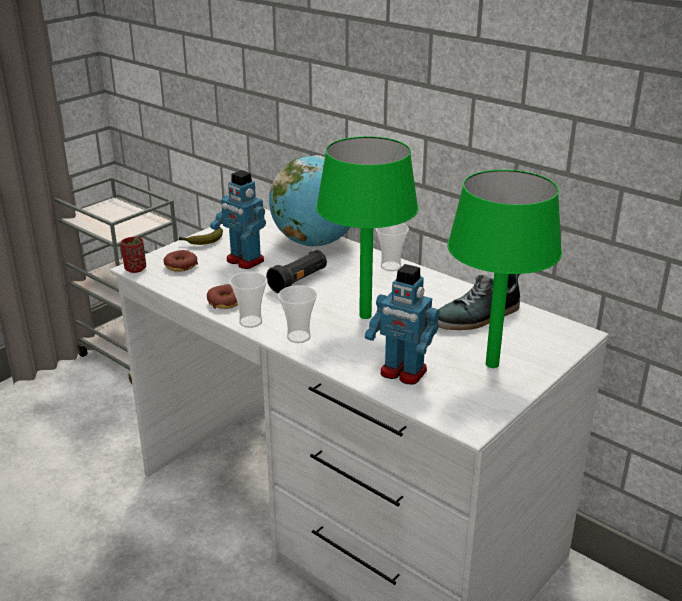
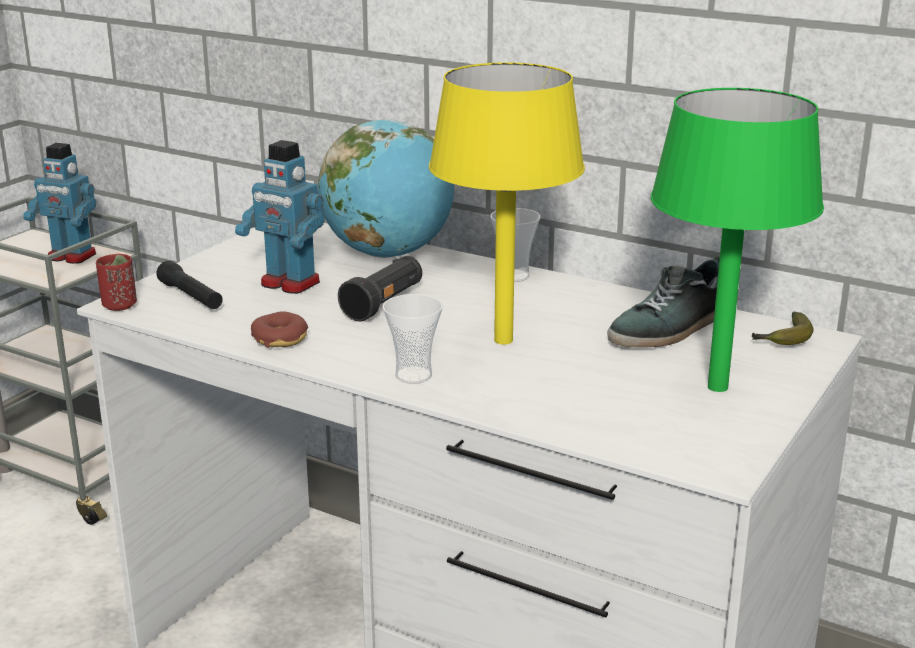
camera: 10 degrees left, 5 degrees down
(180, 266) = (191, 297): donut -> black flashlight
(202, 241) = (213, 263): banana -> banana (783, 339)
(250, 322) = (330, 361): cup -> none
(365, 316) = (503, 340): green table lamp -> yellow table lamp
(402, 372) = (591, 409): toy robot -> toy robot (71, 256)

